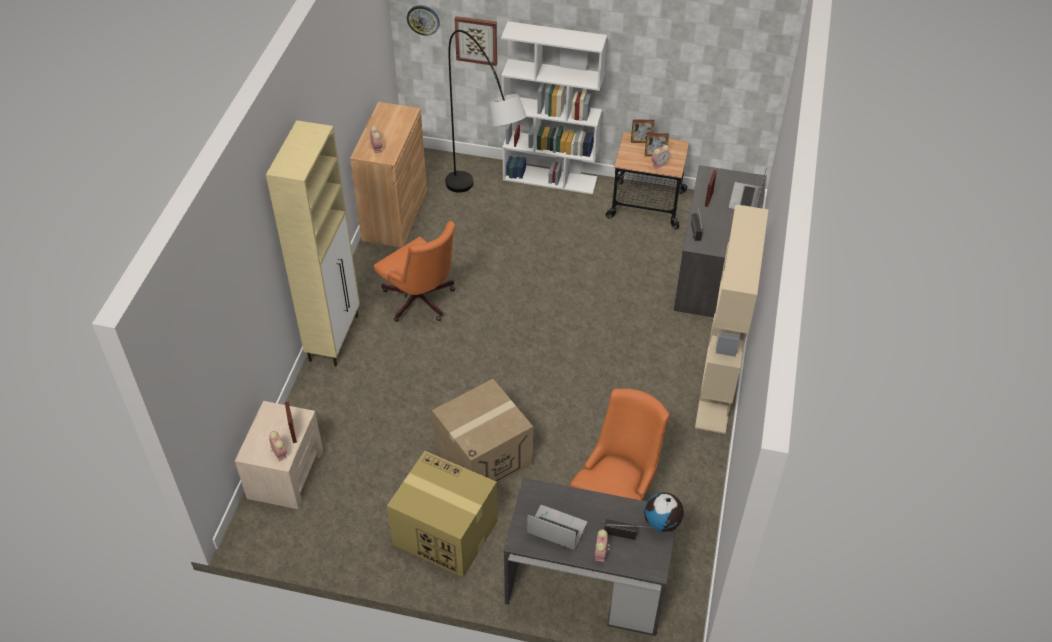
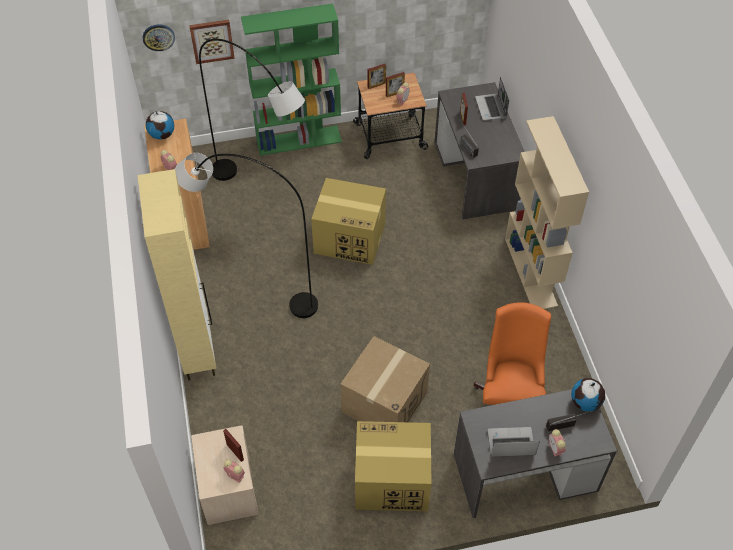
camera: 25 degrees left, 5 degrees up
(389, 115) = (162, 135): none -> globe
(421, 302) = (254, 290): orange office chair -> grey floor lamp
(545, 288) = (350, 238): none -> cardboard box
(550, 178) = (299, 140): white bookcase -> green bookcase

